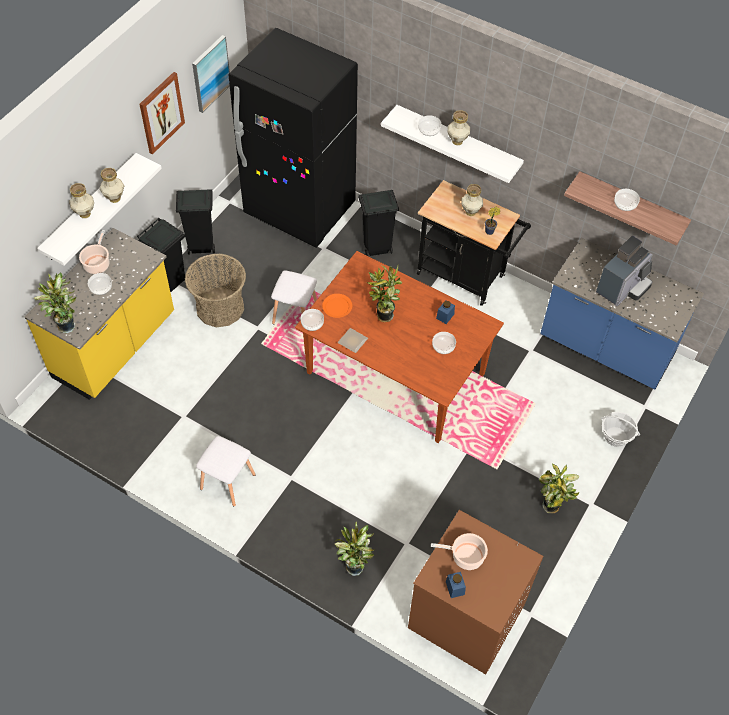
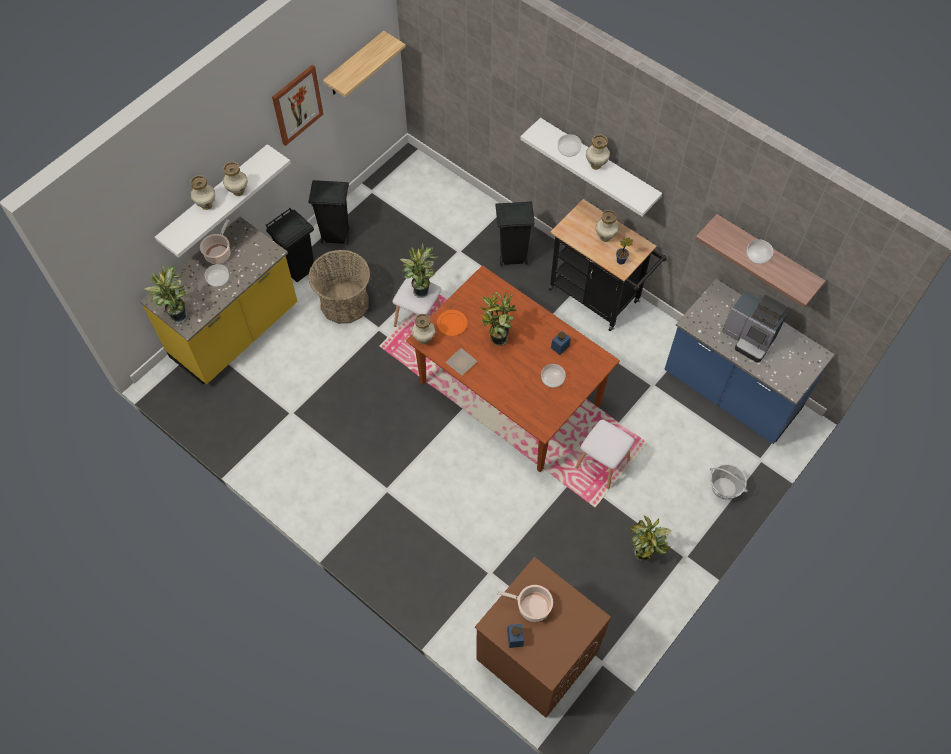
camera: 10 degrees right, 5 degrees up
(210, 73) = (355, 65): picture -> shelf
(227, 482) = (323, 486): white stool -> white stool (602, 464)
(299, 210) = (441, 207): black fridge -> none
(312, 323) = (424, 339): bowl -> vase
(354, 565) = (434, 588): potted plant -> potted plant (421, 290)
(623, 287) = (749, 338): coffee machine -> coffee machine turned 75 degrees clockwise

